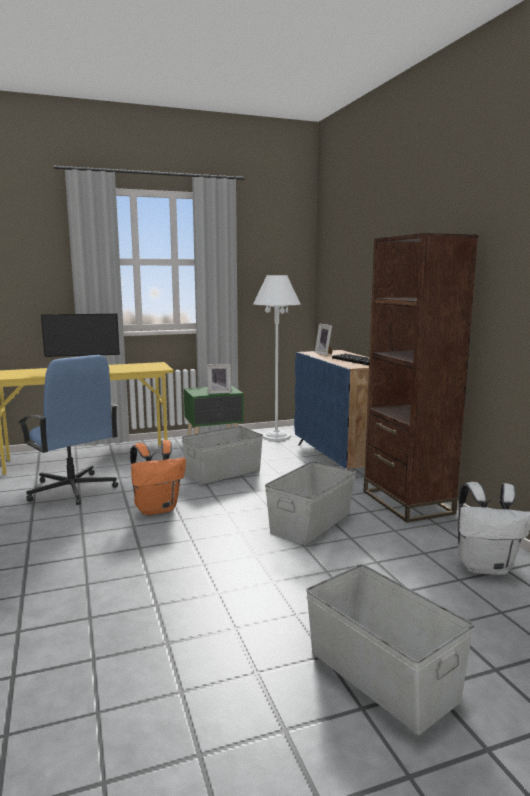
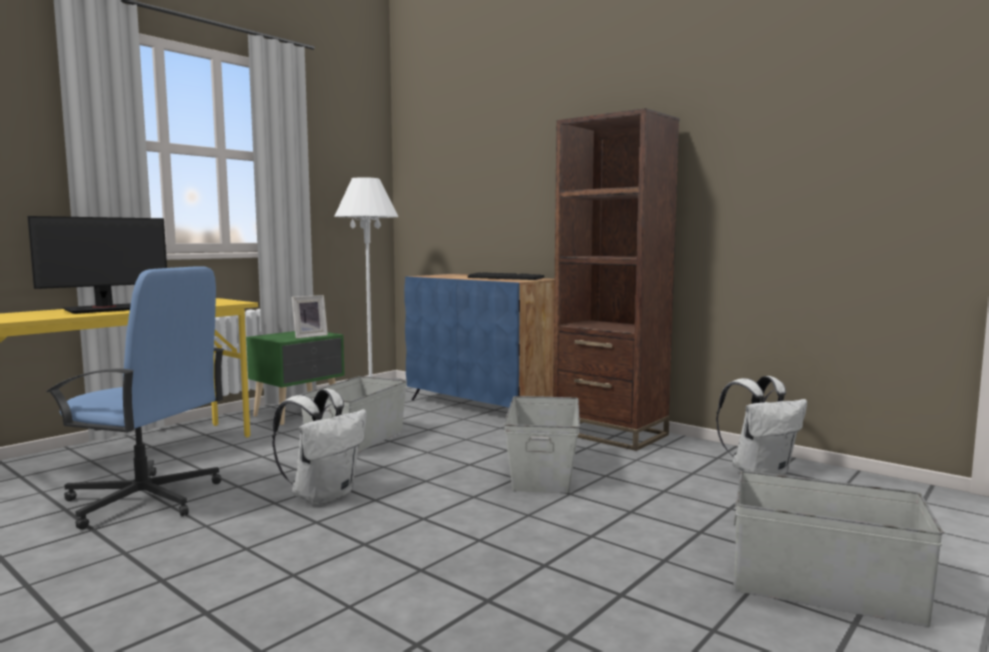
camera: 30 degrees left, 5 degrees down
(157, 509) = (324, 496): orange backpack -> white backpack
(325, 353) = (446, 276): picture frame -> none

